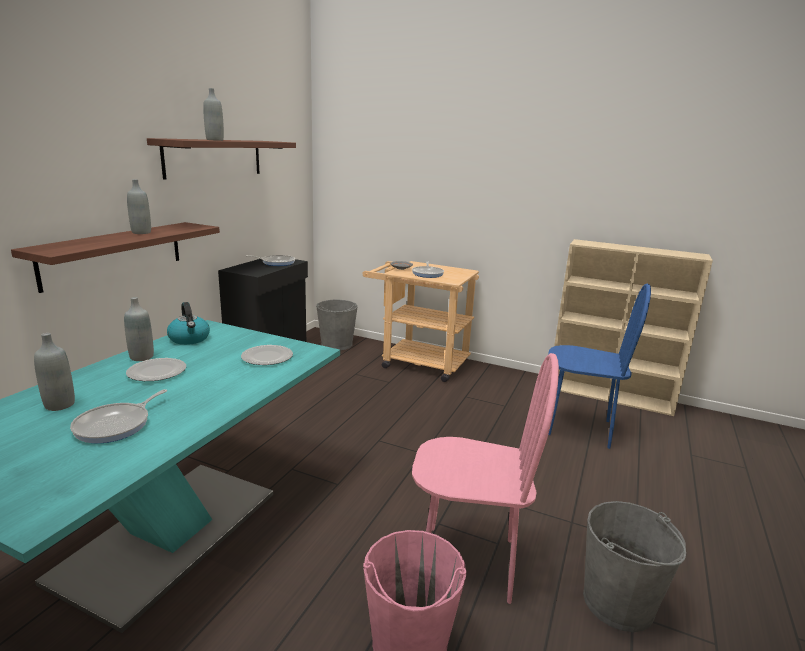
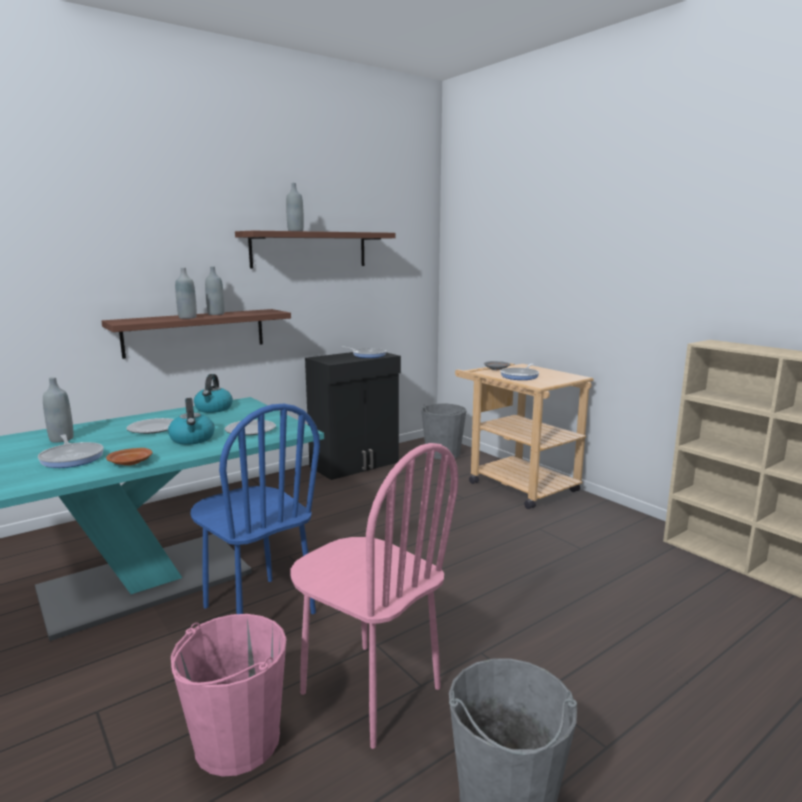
camera: 30 degrees right, 5 degrees down
(116, 425) = (72, 458): frying pan -> frying pan turned 90 degrees counterclockwise
(142, 357) = (160, 417): grey bottle -> grey bottle (187, 317)
(199, 417) = (131, 463): none -> brown plate
(223, 377) = (192, 439): none -> kettle
(579, 428) = (663, 595): blue chair -> blue chair (258, 610)

